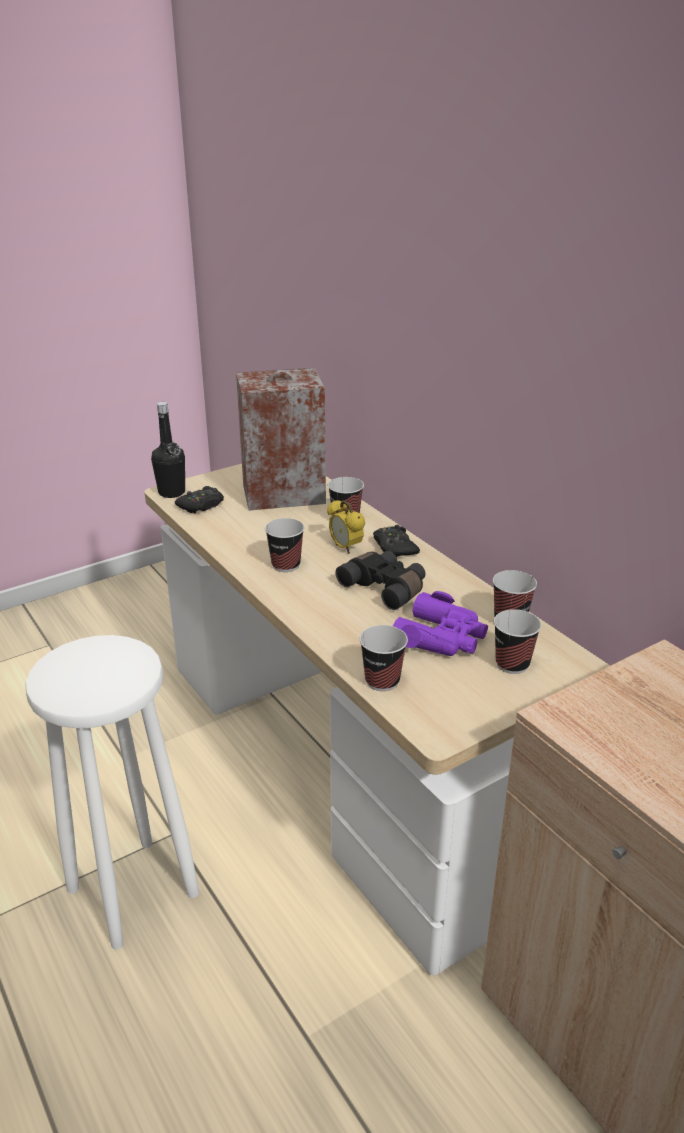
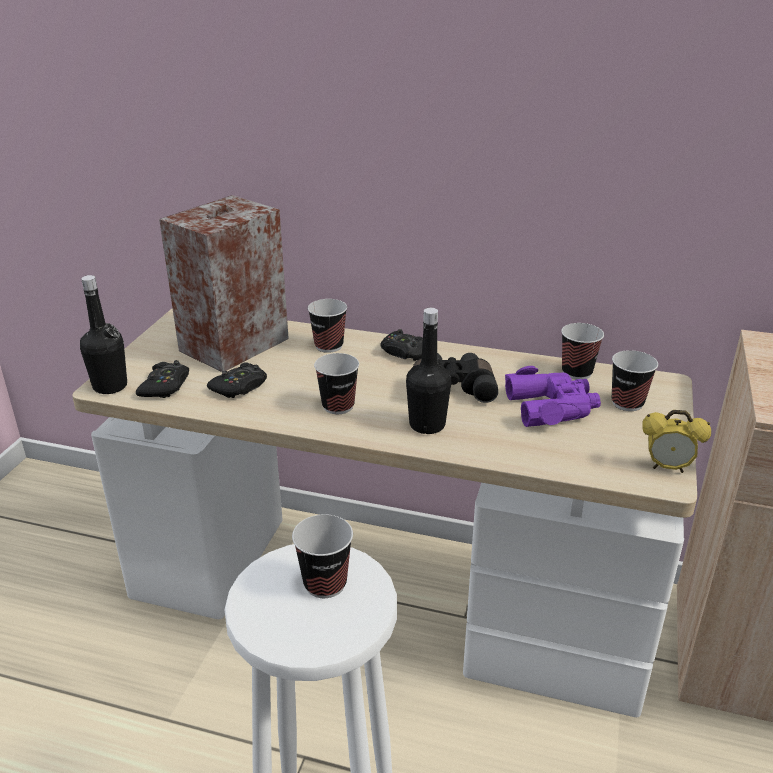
camera: 40 degrees left, 0 degrees up
(244, 525) = (240, 387): none -> black game controller
(325, 605) = (427, 425): none -> black bottle
(345, 548) = (367, 369): alarm clock -> alarm clock (667, 467)
(382, 681) = (567, 463): cup -> cup (325, 583)

